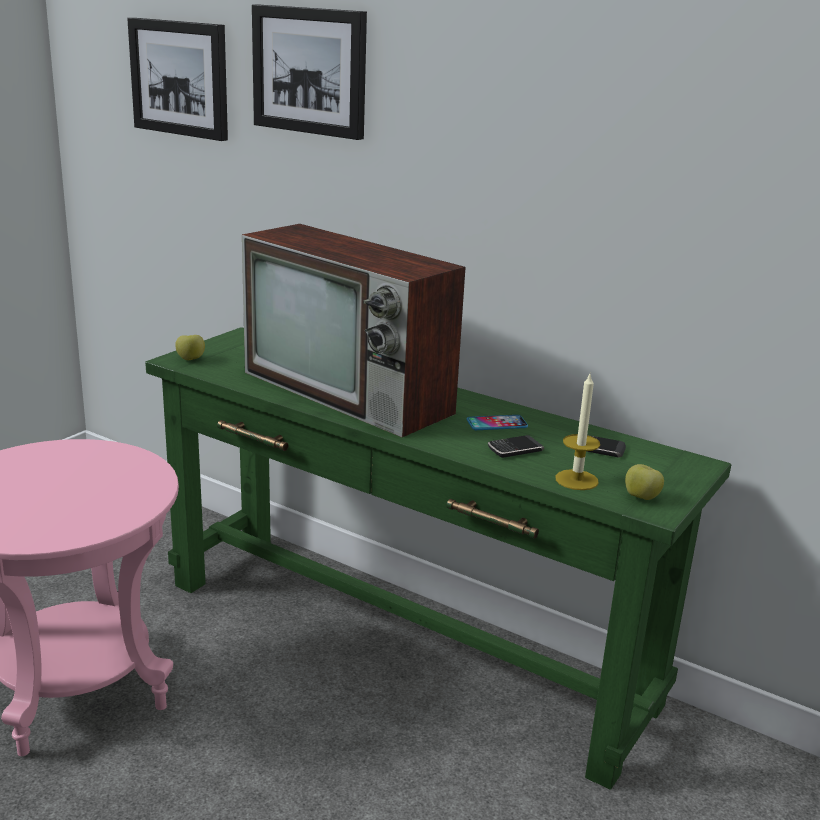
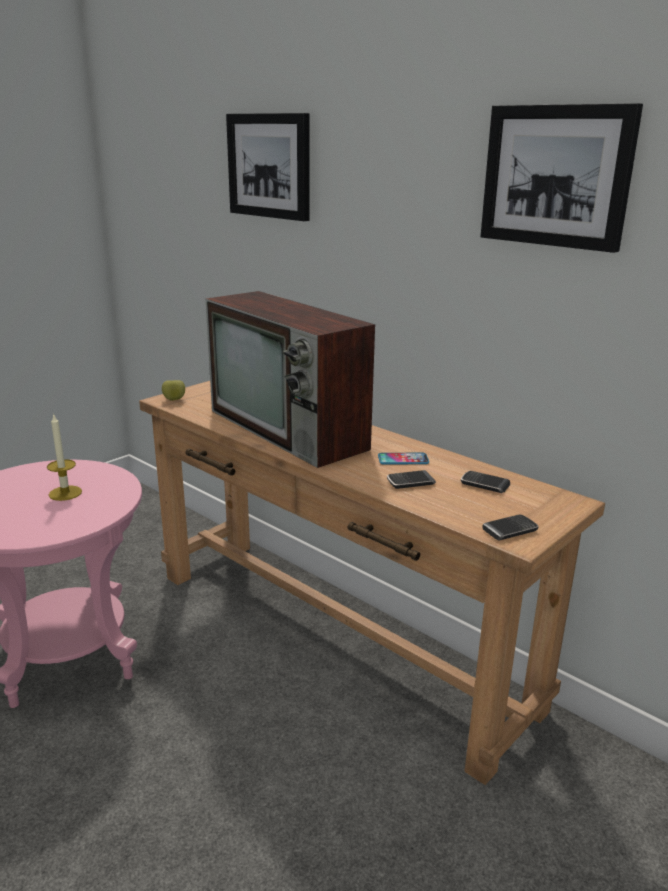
camera: 10 degrees right, 0 degrees up
(180, 78) = (181, 178): picture -> picture (556, 176)
(402, 642) = (334, 637): green console table -> brown console table
(576, 480) = (456, 511): candle -> candle (65, 493)
(641, 498) = (510, 530): apple -> phone

